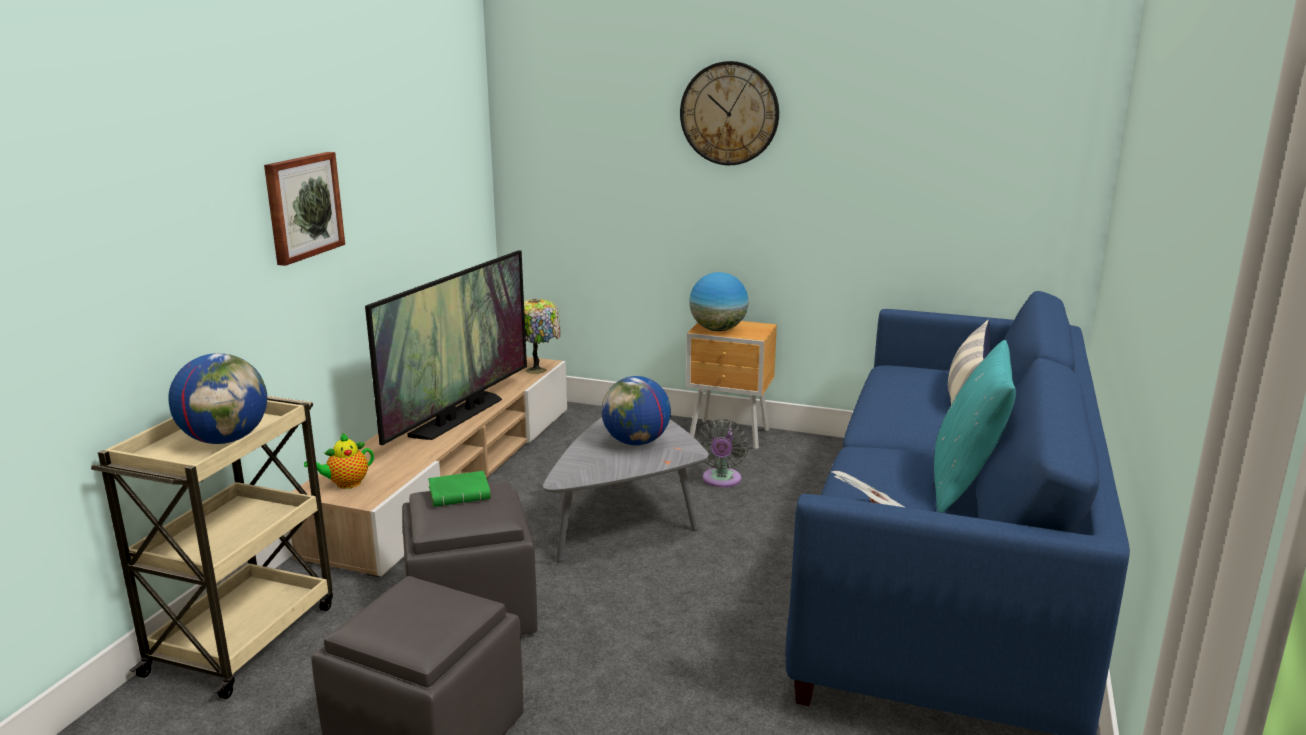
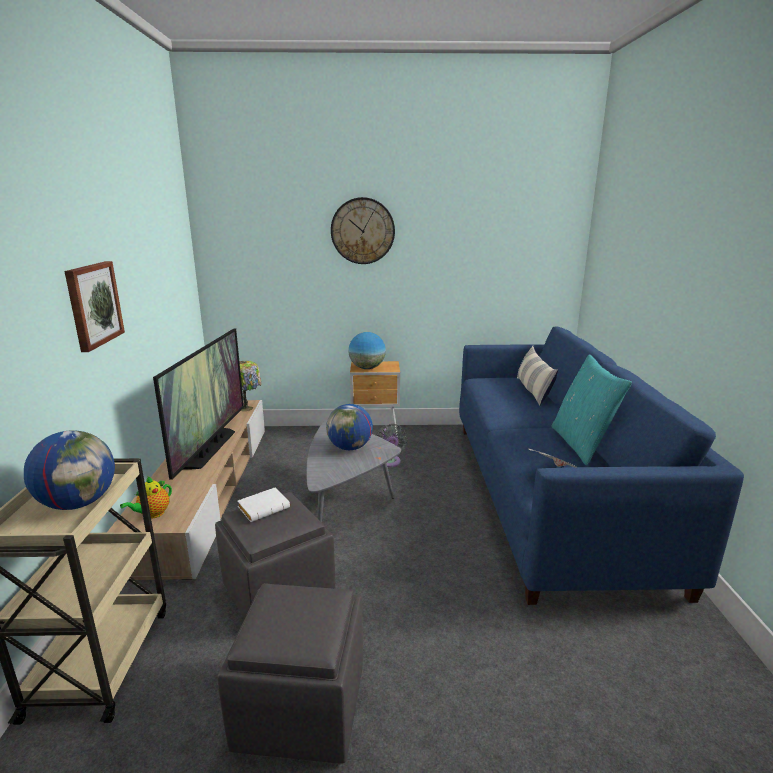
camera: 20 degrees left, 0 degrees up
(461, 494) = (264, 507): green book -> white book

